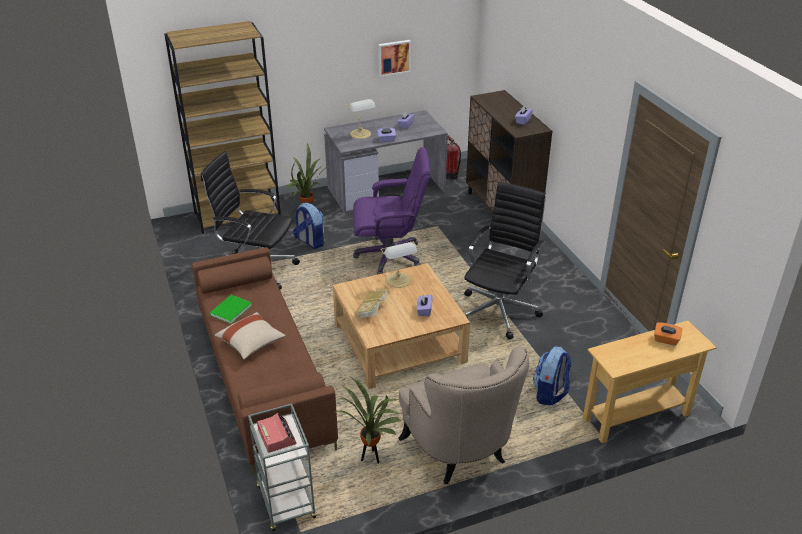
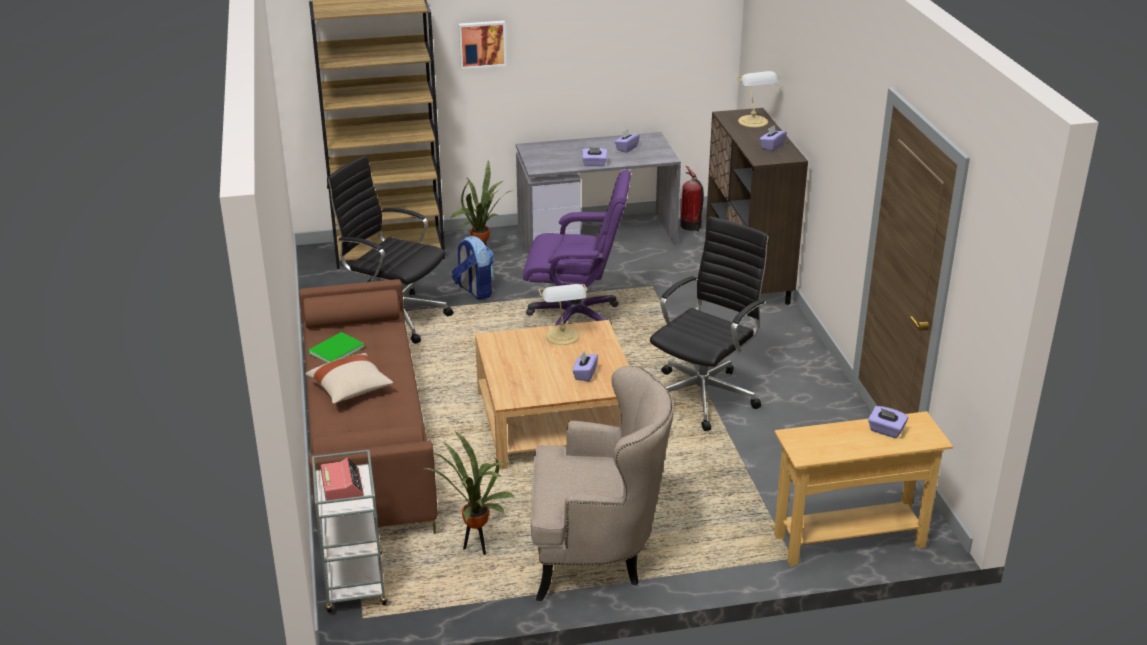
camera: 10 degrees right, 5 degrees down
(361, 134) = (562, 155): table lamp -> table lamp (754, 122)
(372, 310) = (517, 367): book -> none
(394, 57) = (617, 55): picture -> picture (482, 44)
(461, 452) = (596, 555): beige armchair -> beige armchair turned 75 degrees counterclockwise
(550, 393) = (739, 501): backpack -> none
(666, 340) = (886, 431): orange tissue box -> purple tissue box

